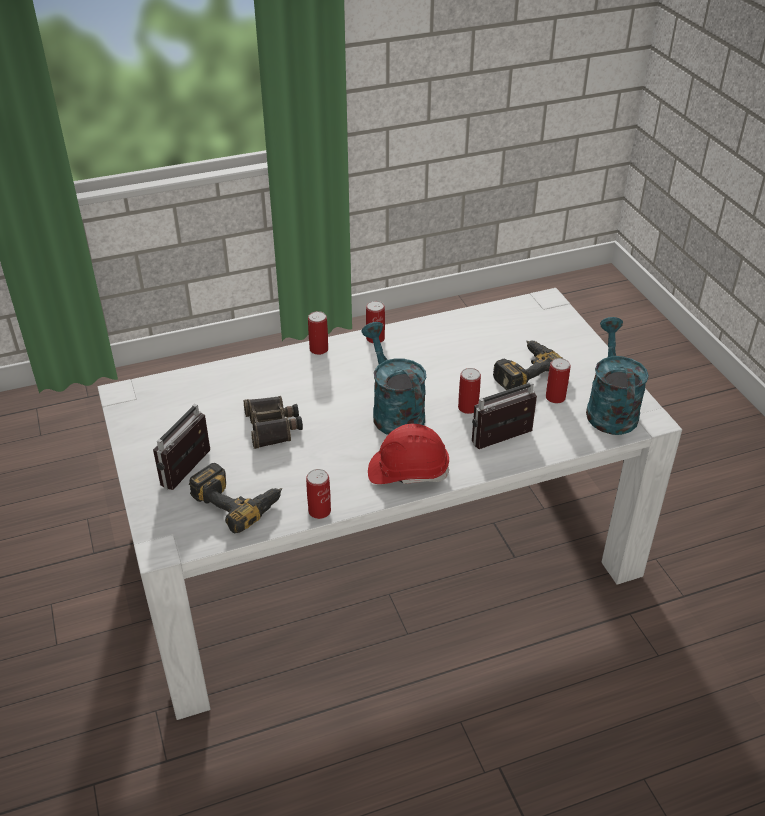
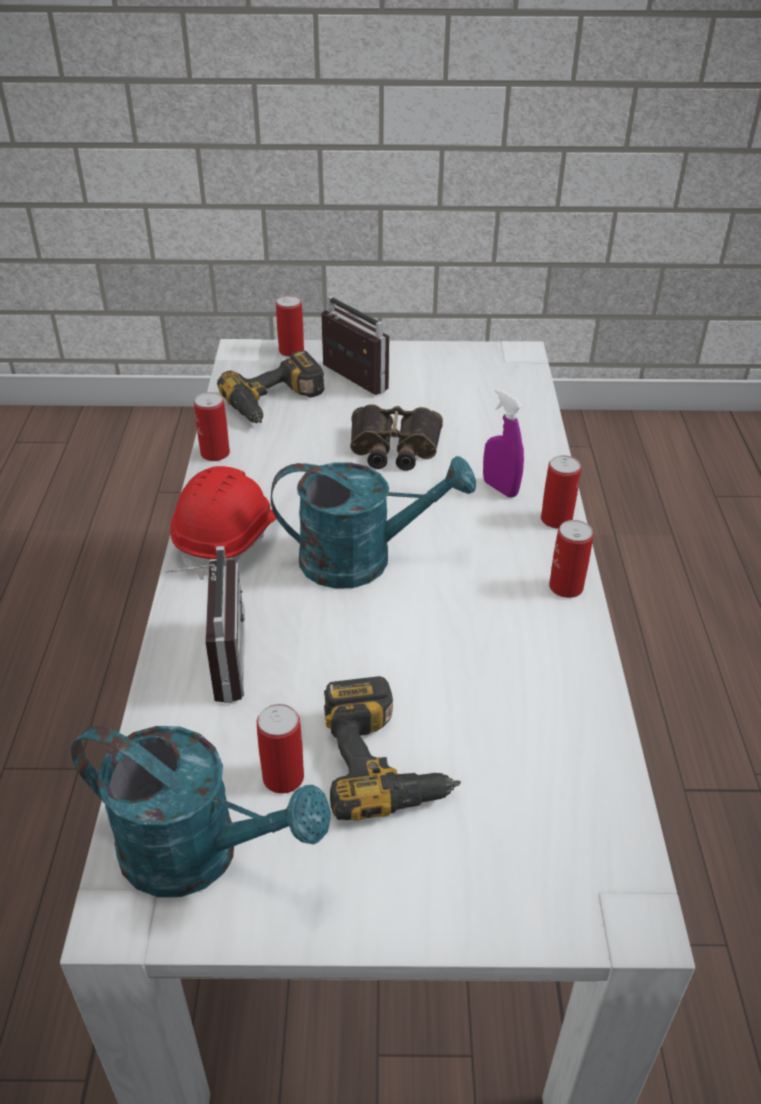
camera: 110 degrees right, 0 degrees up
(298, 374) = (500, 488): none -> purple spray bottle
(468, 407) = (324, 644): can -> can (291, 351)

